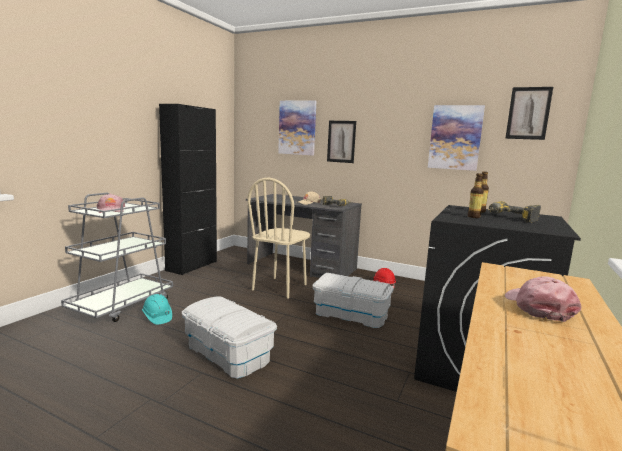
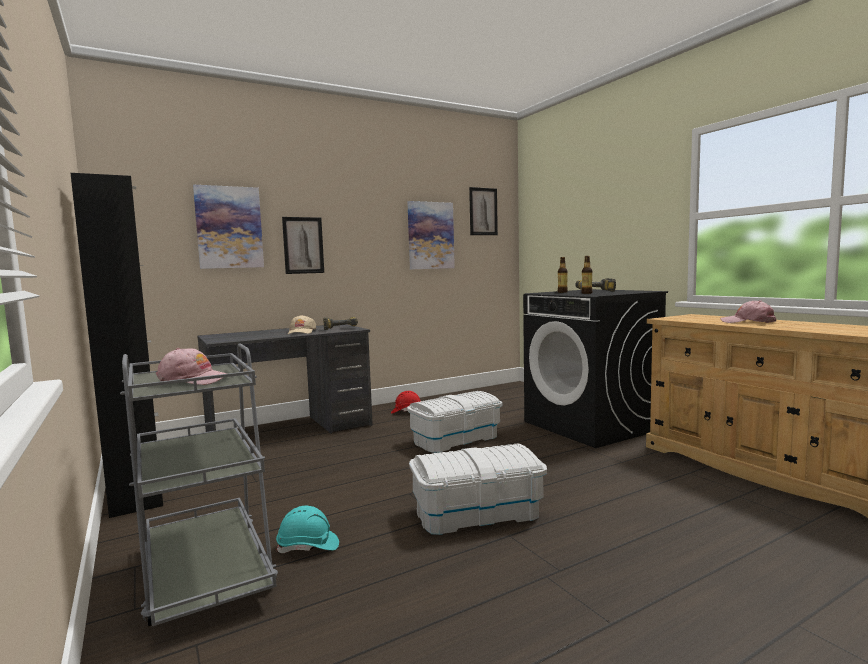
camera: 55 degrees left, 5 degrees down
(280, 287) = (334, 453): beige chair -> none

